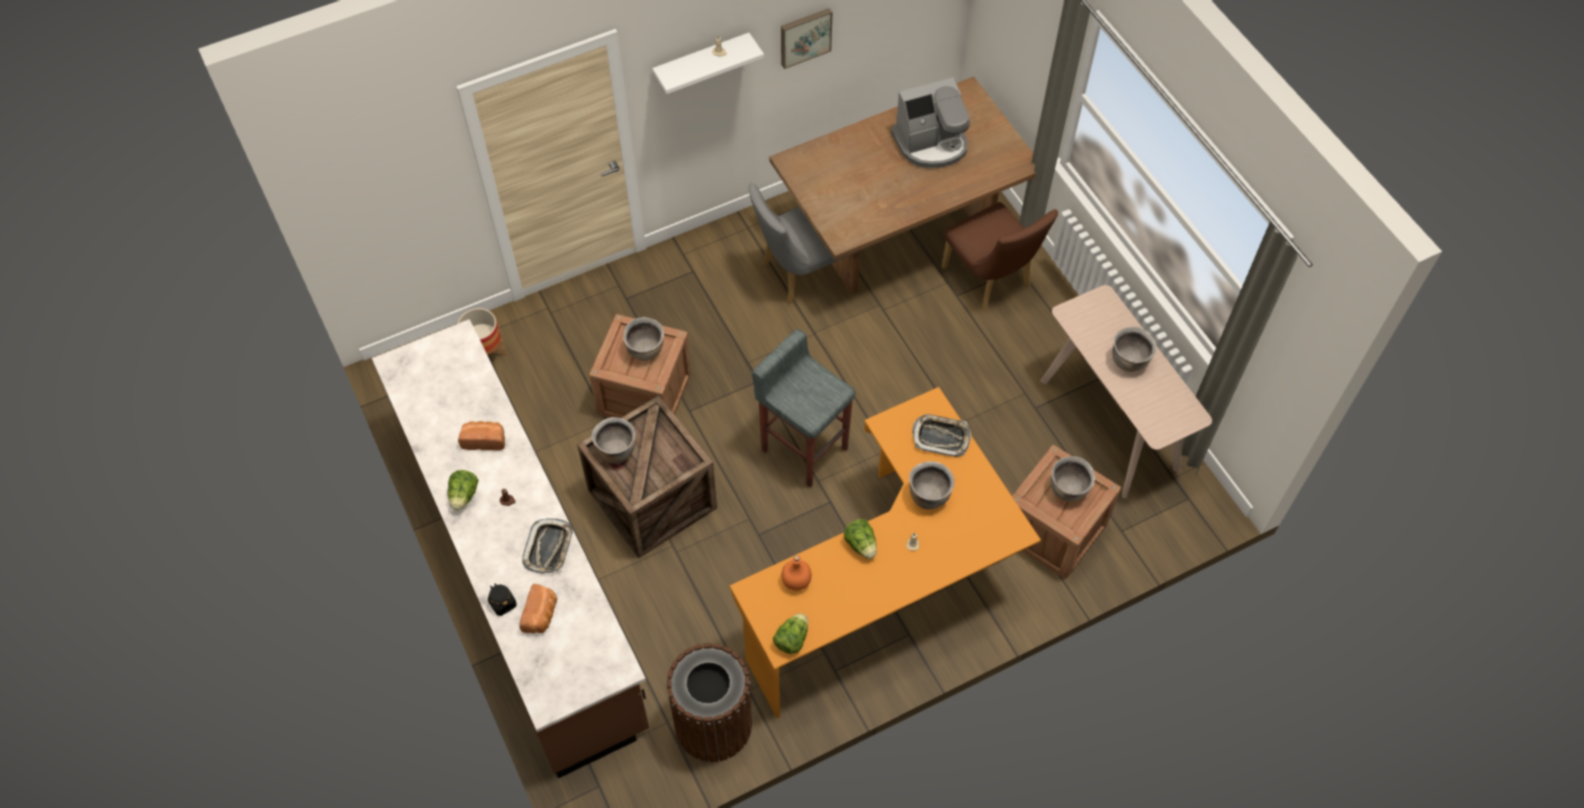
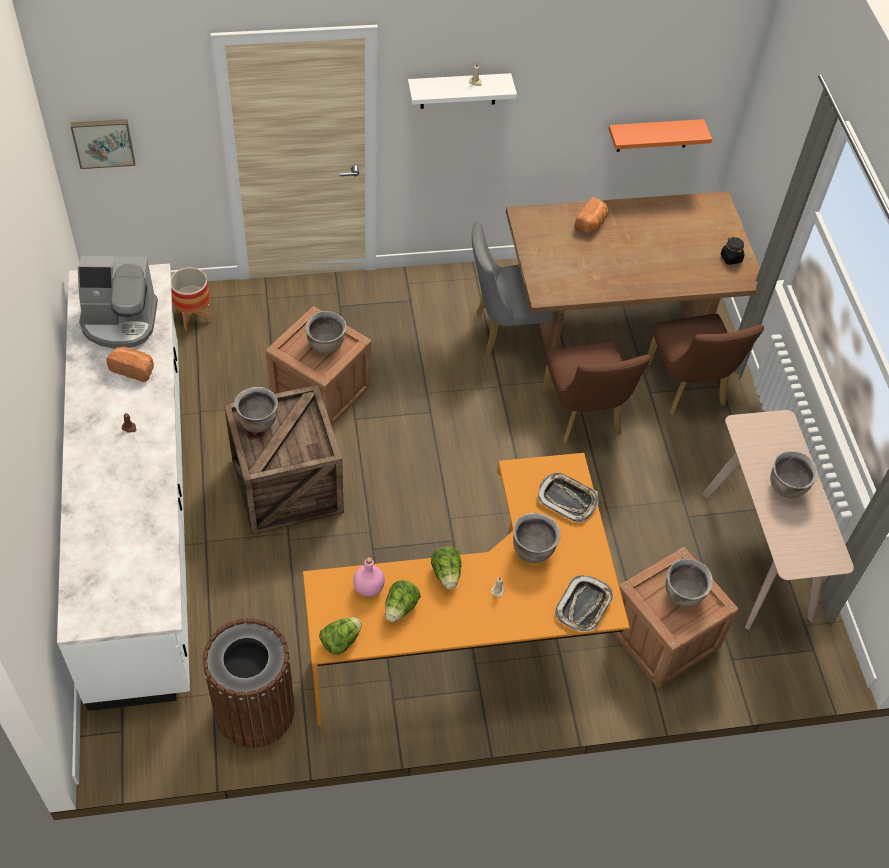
camera: 15 degrees right, 5 degrees down
(464, 496) = (92, 411): lettuce -> lettuce (400, 608)
(503, 603) = (81, 517): black jar -> black jar (731, 258)
(522, 572) = (140, 513): brown counter -> white counter
(541, 615) = (111, 539): bread -> bread (591, 224)
(549, 548) = (146, 481): tray -> tray (584, 606)
(796, 580) = (369, 587): orange bottle -> pink bottle
(804, 448) = (448, 484): grey stool -> none
(805, 36) = (567, 97): picture -> picture (103, 142)
(890, 44) = (653, 135): none -> orange shelf
(905, 340) = (584, 417): none -> brown chair
(931, 143) = (664, 237): coffee machine -> coffee machine (120, 322)

